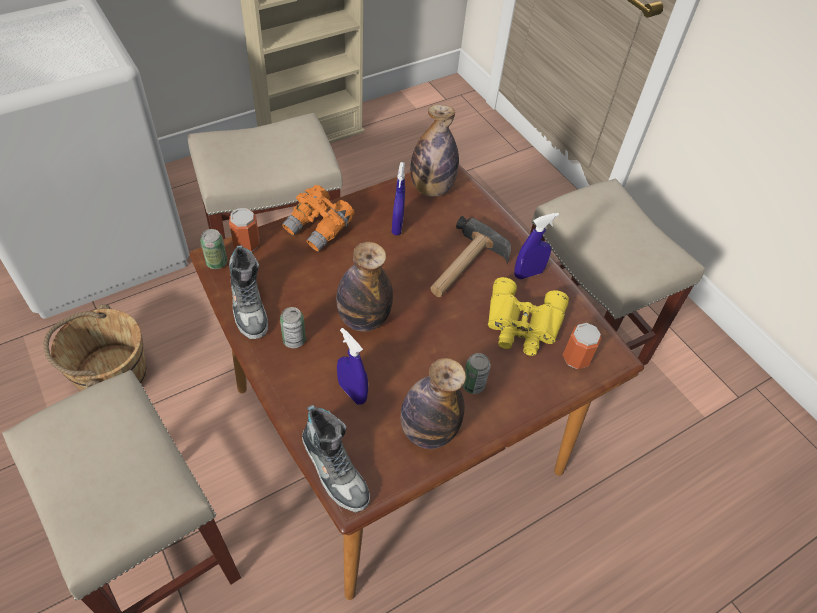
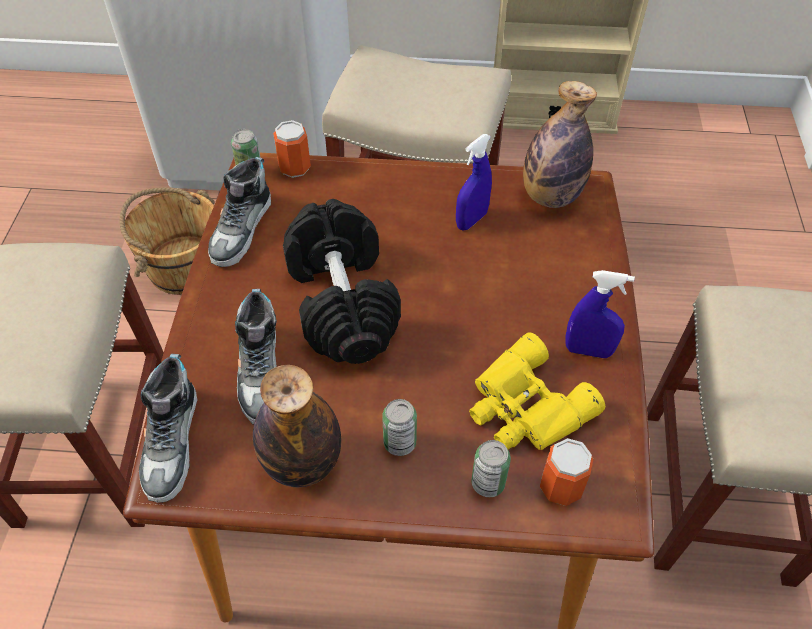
camera: 40 degrees right, 0 degrees up
(294, 340) = (253, 287): can -> can (488, 483)
(319, 229) = (382, 185): orange binoculars -> none
(352, 392) = (261, 373): blue spray bottle -> shoe
(363, 319) = (343, 302): bottle -> black dumbbell
(463, 266) = (511, 302): hammer -> none

